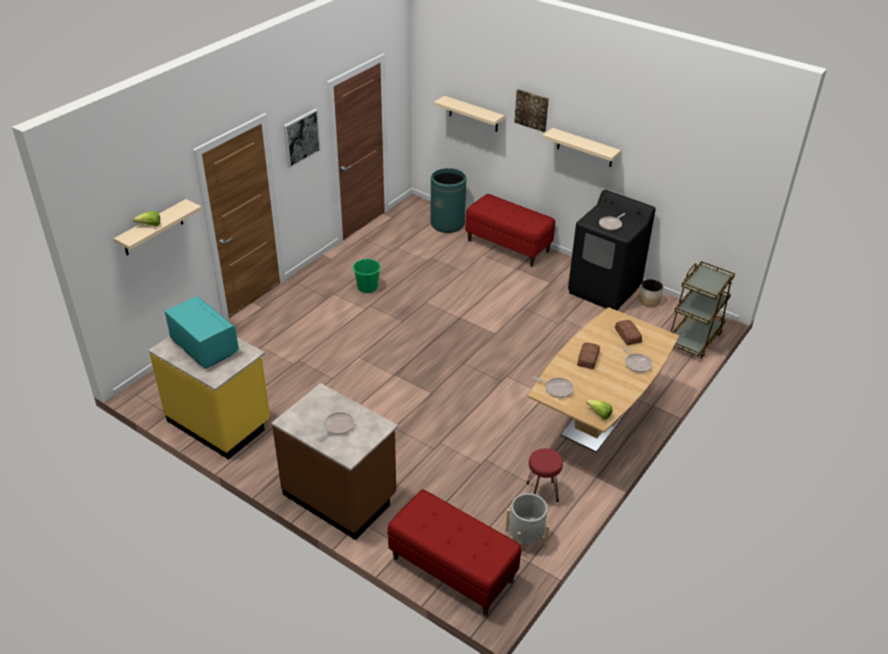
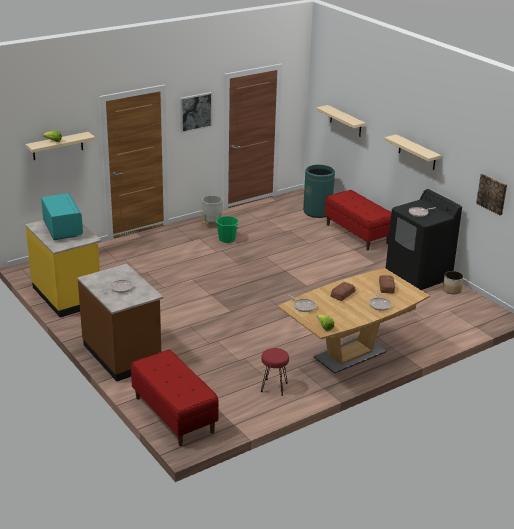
camera: 20 degrees right, 10 degrees down
(525, 538) = (241, 410): grey planter -> grey planter (212, 225)
(532, 110) = (383, 118): picture -> picture (492, 194)
(694, 338) = (472, 321): brown cart -> none

